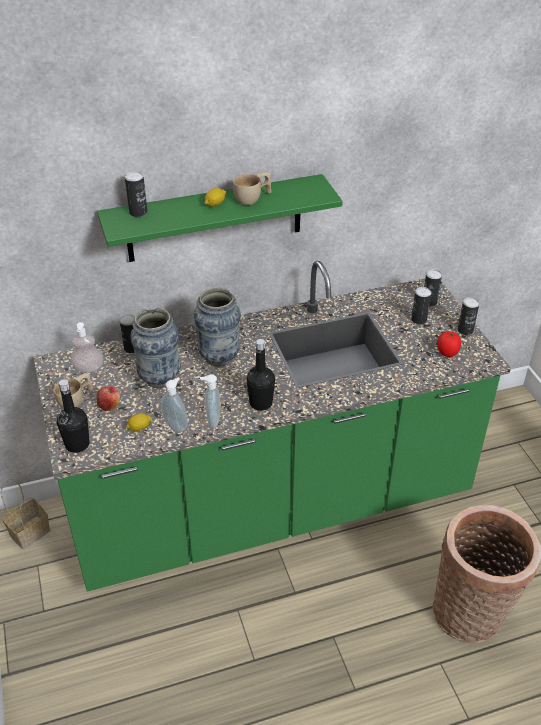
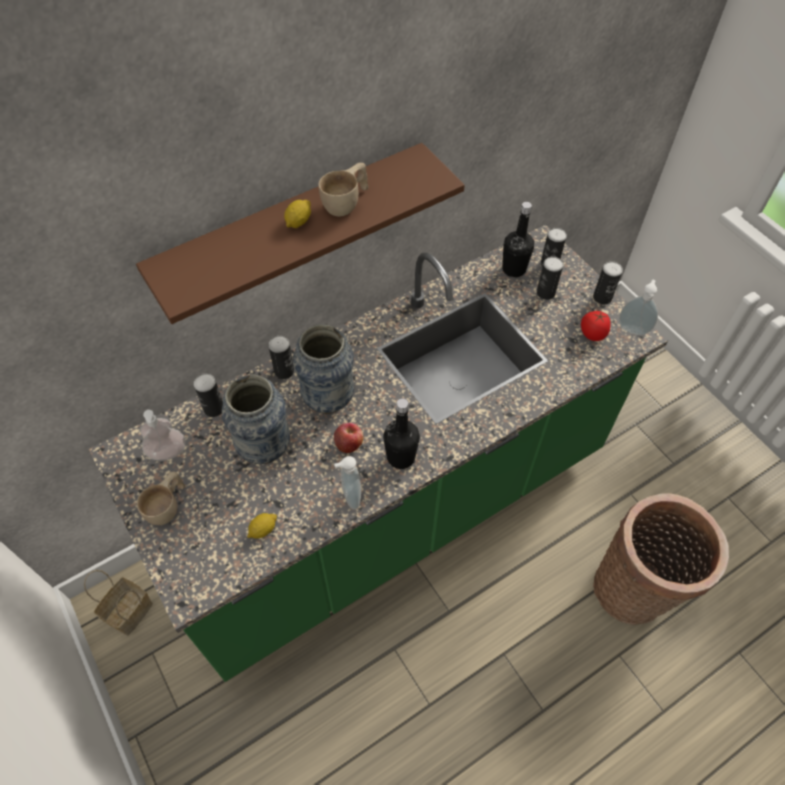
camera: 15 degrees left, 15 degrees up
(77, 444) = (192, 575): black bottle -> black bottle (514, 269)
(109, 405) = (214, 504): apple -> apple (349, 444)
(138, 212) = (196, 257): can -> can (284, 371)
(176, 425) = (308, 514): soap dispenser -> soap dispenser (633, 328)
(214, 219) = (292, 231): green shelf -> brown shelf

